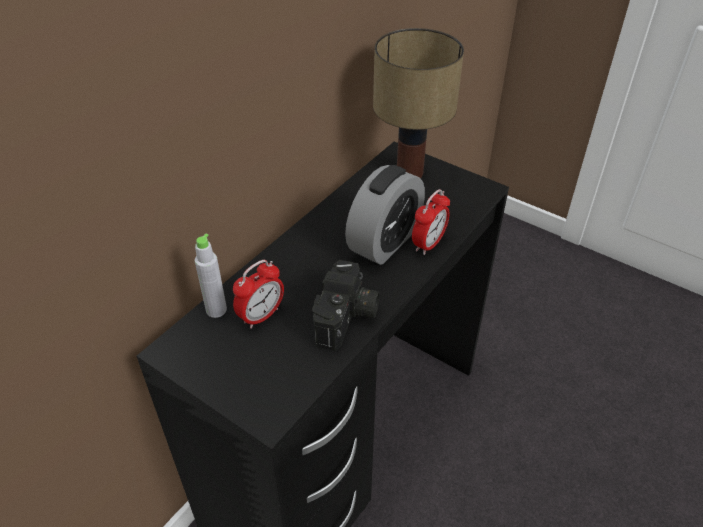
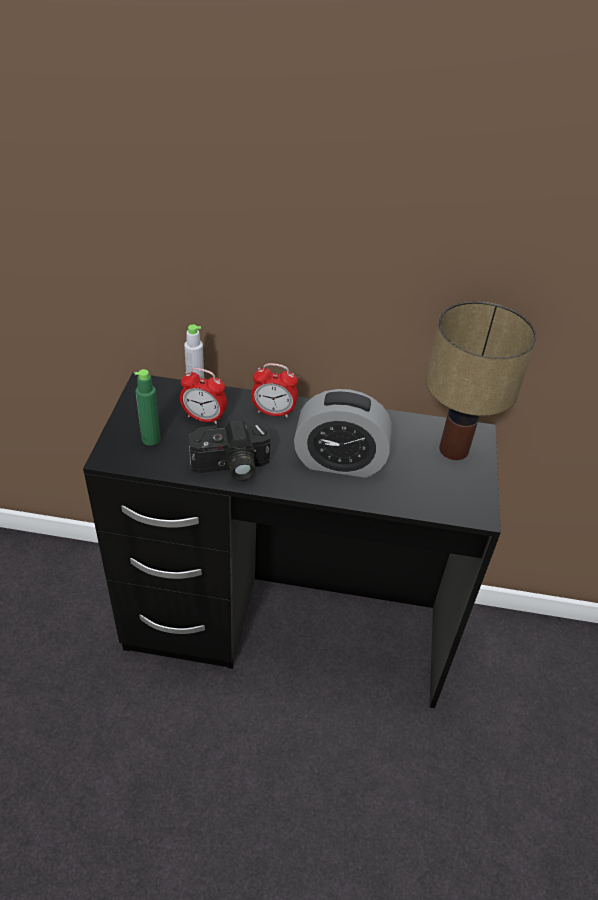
camera: 60 degrees right, 0 degrees up
(264, 370) = (151, 439): none -> green bottle
(428, 244) = (359, 492): alarm clock -> alarm clock (273, 412)

